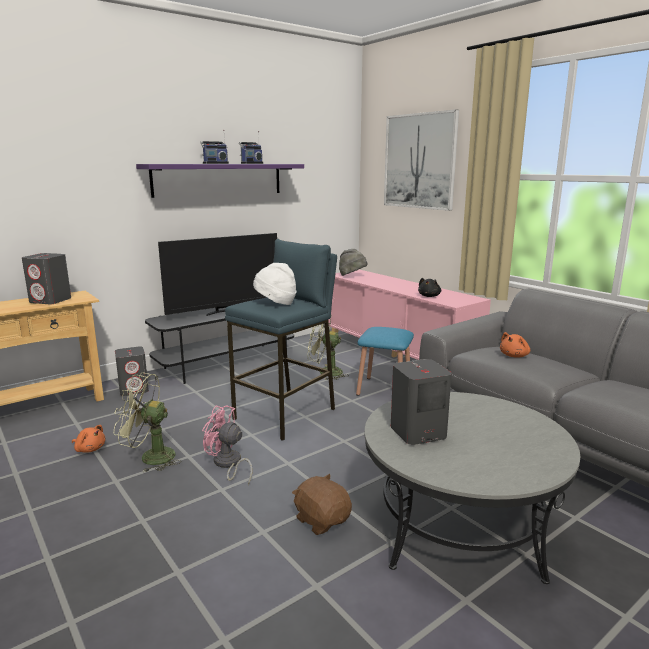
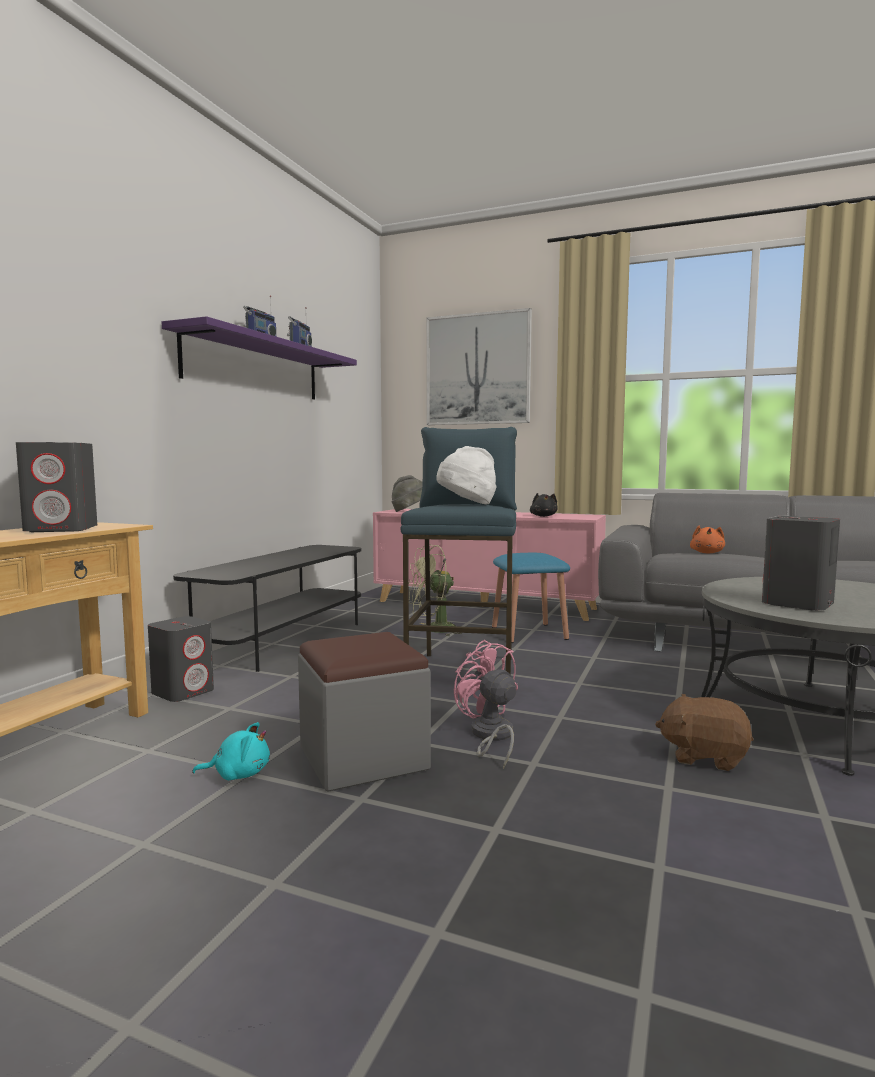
camera: 30 degrees left, 10 degrees down
(90, 449) = (238, 774): orange plush toy -> turquoise plush toy
(150, 457) = (363, 758): green fan -> grey ottoman
(224, 311) = (282, 559): television -> none
(228, 464) = (490, 737): pink fan -> pink fan turned 60 degrees clockwise

